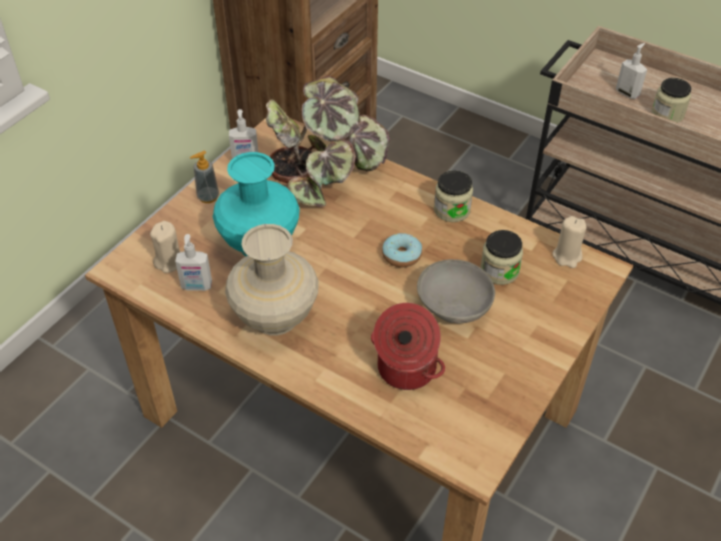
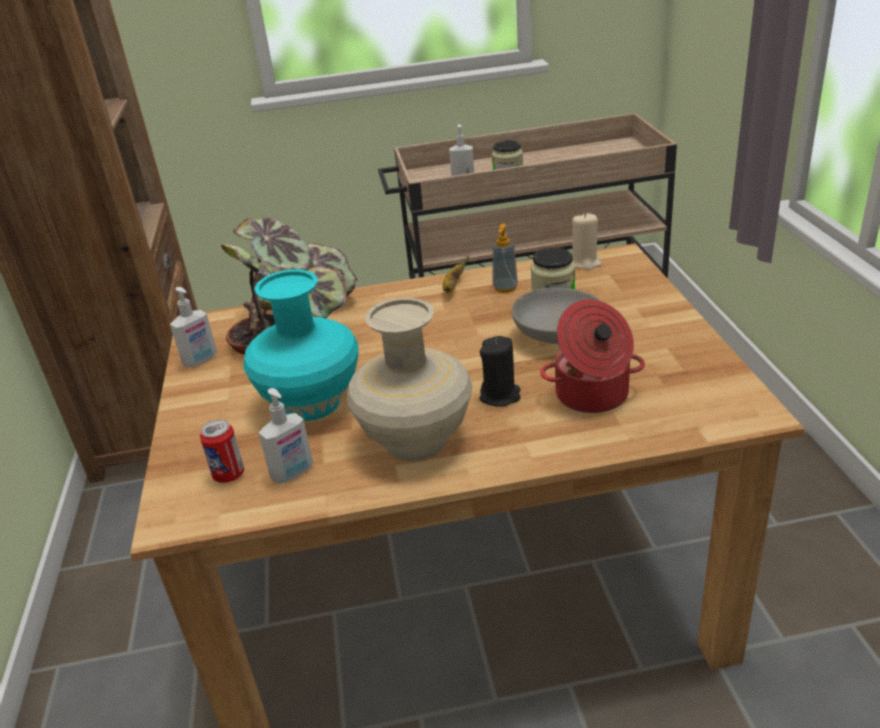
camera: 40 degrees left, 15 degrees down
(170, 261) = (229, 475): beige candle -> can
(208, 197) = (197, 405): soap dispenser -> soap dispenser (505, 288)
(357, 324) = (500, 396): none -> black candle
(401, 255) = (460, 333): donut -> none
(452, 210) = (453, 287): jar -> banana

